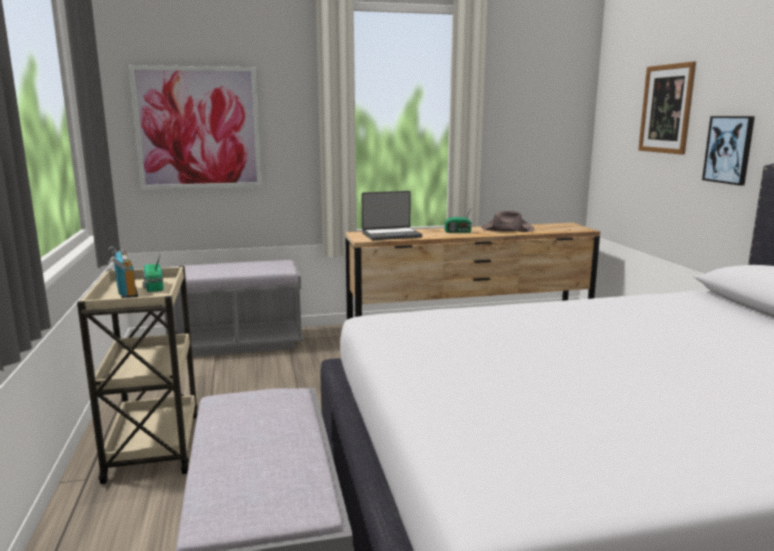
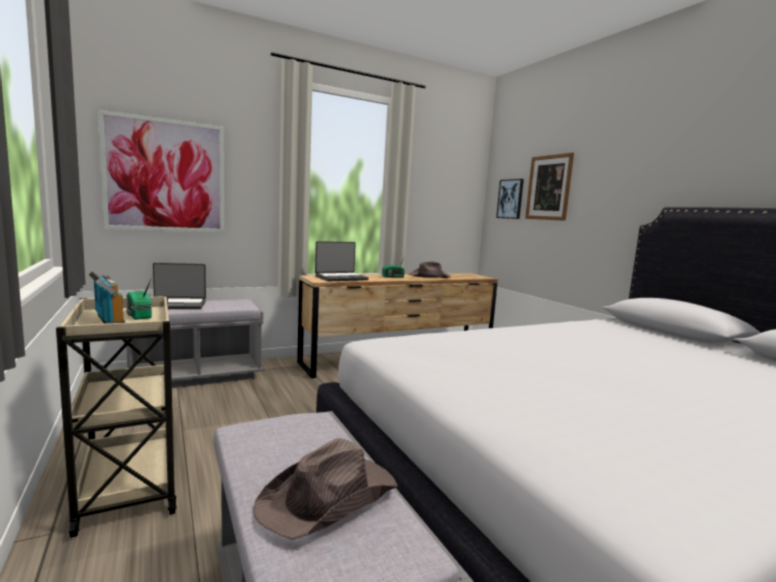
camera: 15 degrees left, 5 degrees down
(213, 268) = (177, 305): none -> laptop
(265, 460) = (330, 497): none -> brown hat
(729, 149) = (604, 216): picture -> picture (510, 199)

